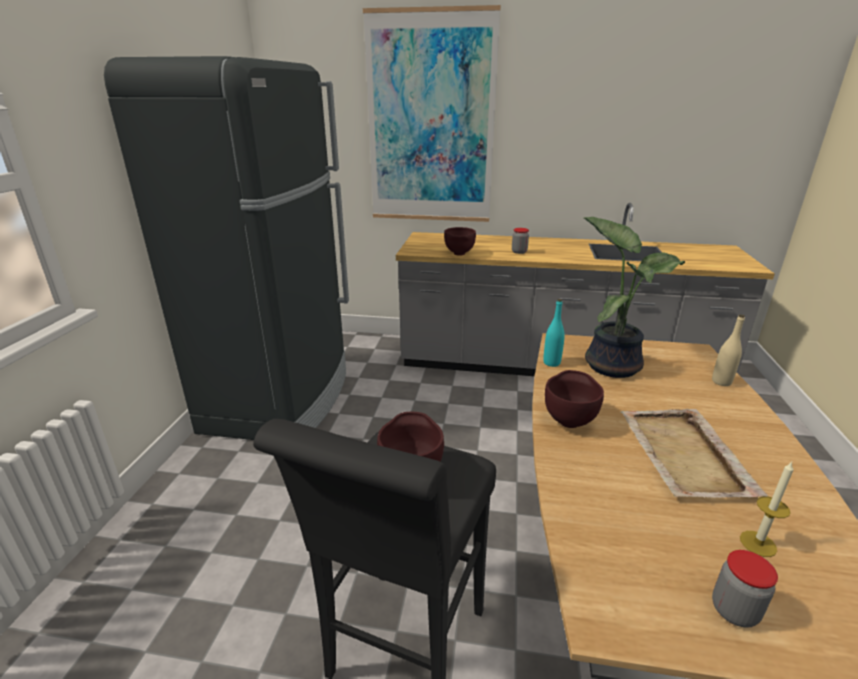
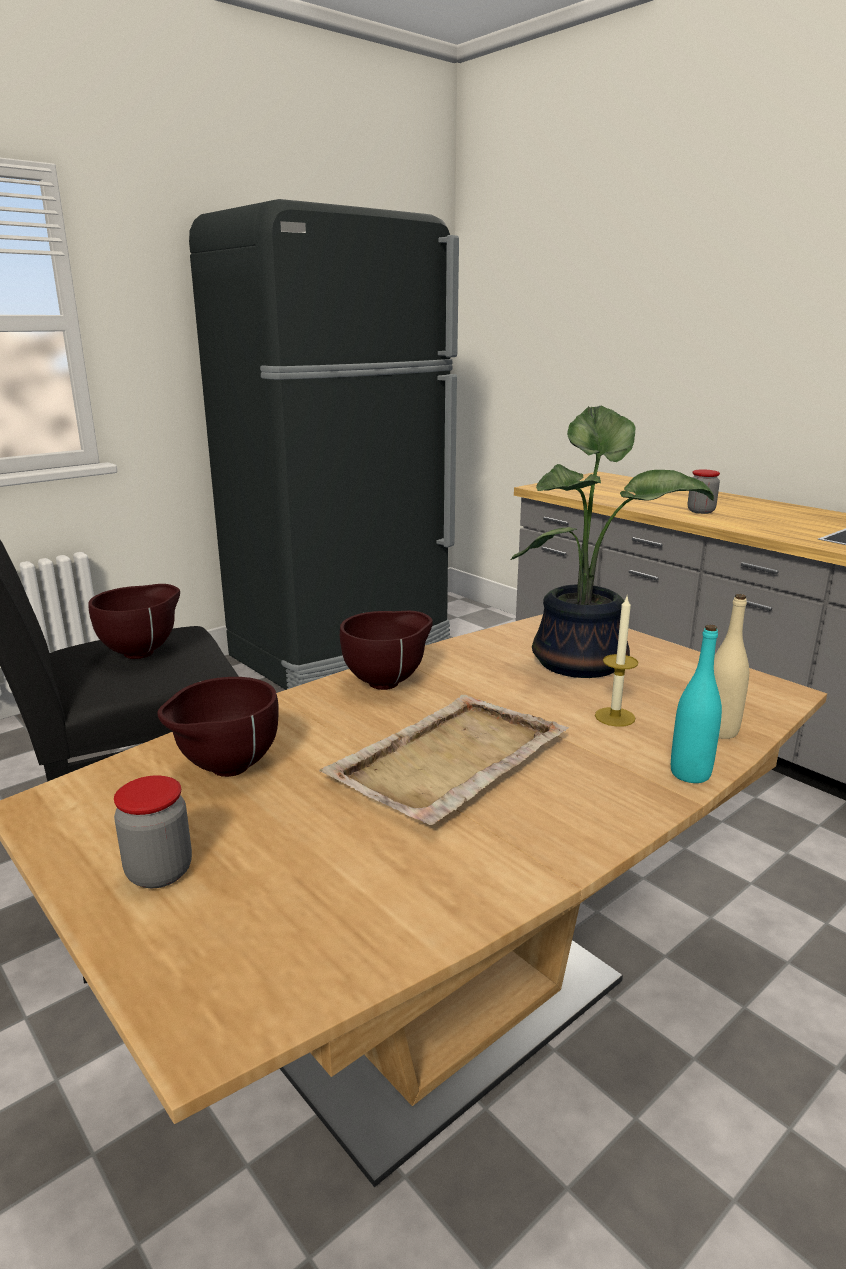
camera: 40 degrees right, 5 degrees down
(430, 122) = (643, 300): picture -> none
(459, 254) = (600, 499): brown bowl -> brown bowl (225, 770)
(551, 363) = (501, 634): turquoise bottle -> turquoise bottle (690, 774)
(758, 543) = (324, 856): candle -> candle (615, 717)

